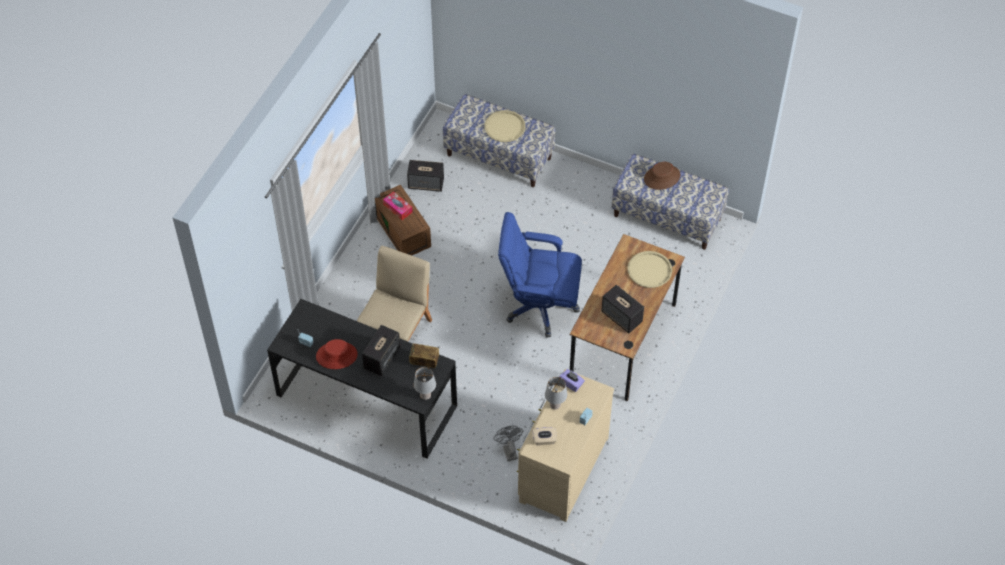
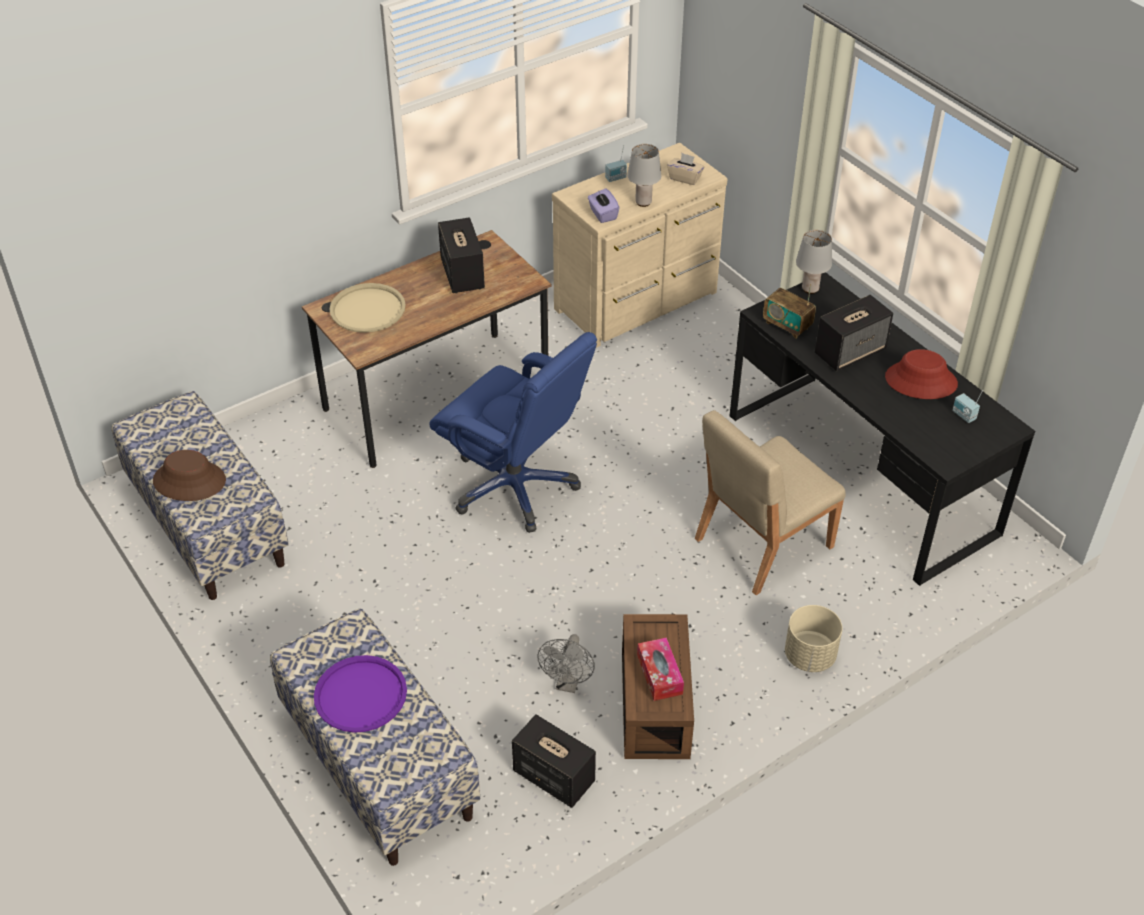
camera: 150 degrees left, 10 degrees down
(345, 284) = (810, 656): none -> beige planter
(505, 127) = (360, 695): beige tray -> purple tray
(509, 450) = (691, 344): grey fan -> grey fan (568, 683)

